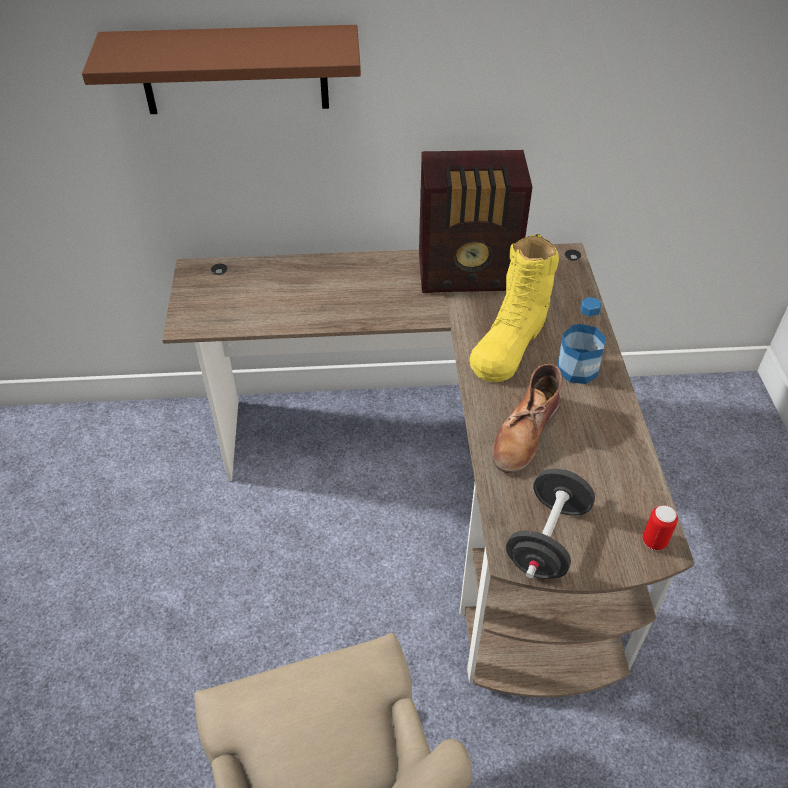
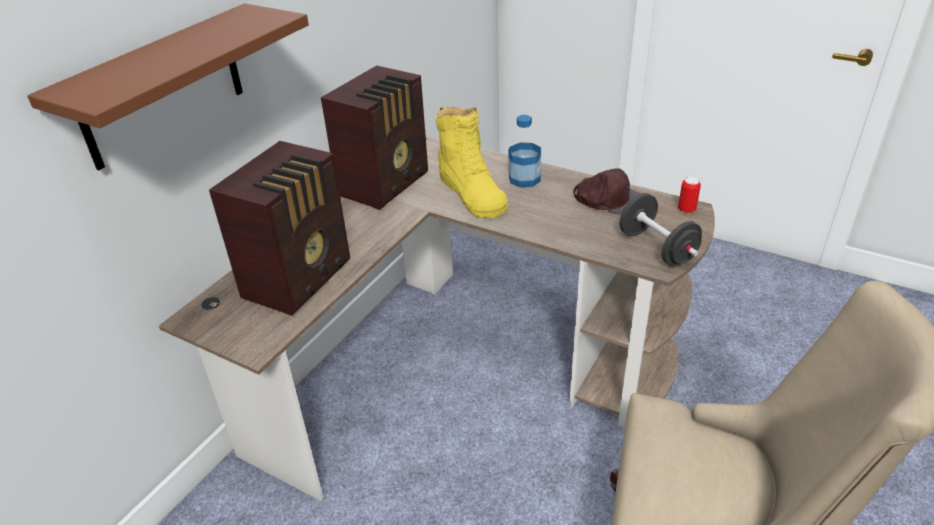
camera: 55 degrees left, 10 degrees down
(285, 299) = (300, 278): none -> radio
(524, 433) = (560, 221): brown boot -> none
(606, 458) = (609, 200): none -> brown cap

